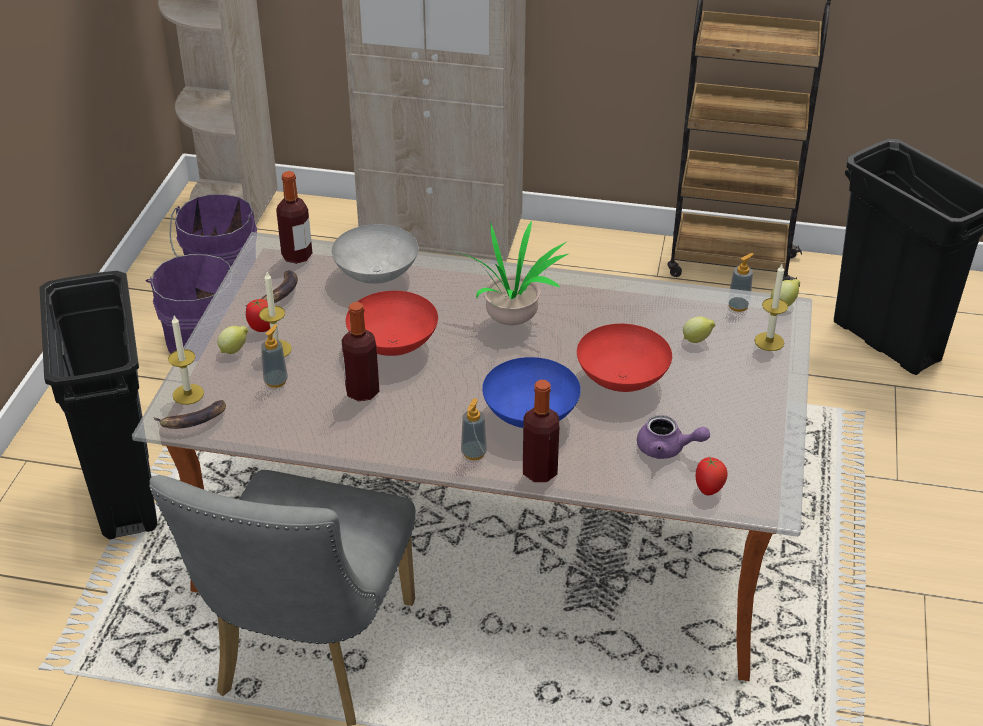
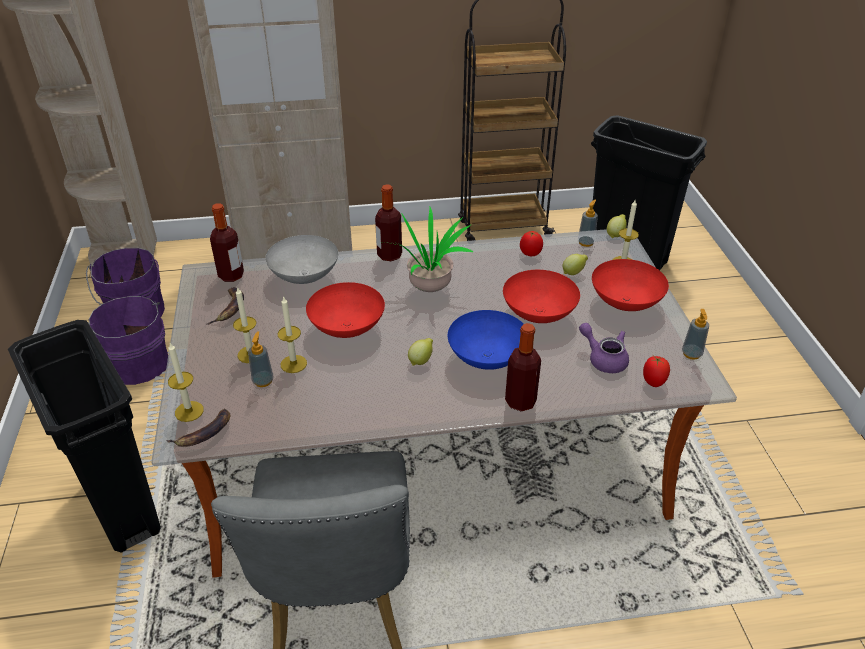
camera: 20 degrees left, 0 degrees up
(234, 350) = (214, 363): lemon -> lemon (421, 360)
(261, 328) = (228, 339): tomato -> tomato (530, 253)
(316, 371) = (293, 364): none -> candle
(362, 391) = (341, 372): bottle -> bottle (389, 255)
(473, 453) = (460, 400): soap dispenser -> soap dispenser (691, 354)
(667, 449) = (604, 359): purple teapot -> purple teapot turned 135 degrees counterclockwise
(739, 392) = (626, 303): none -> red bowl

